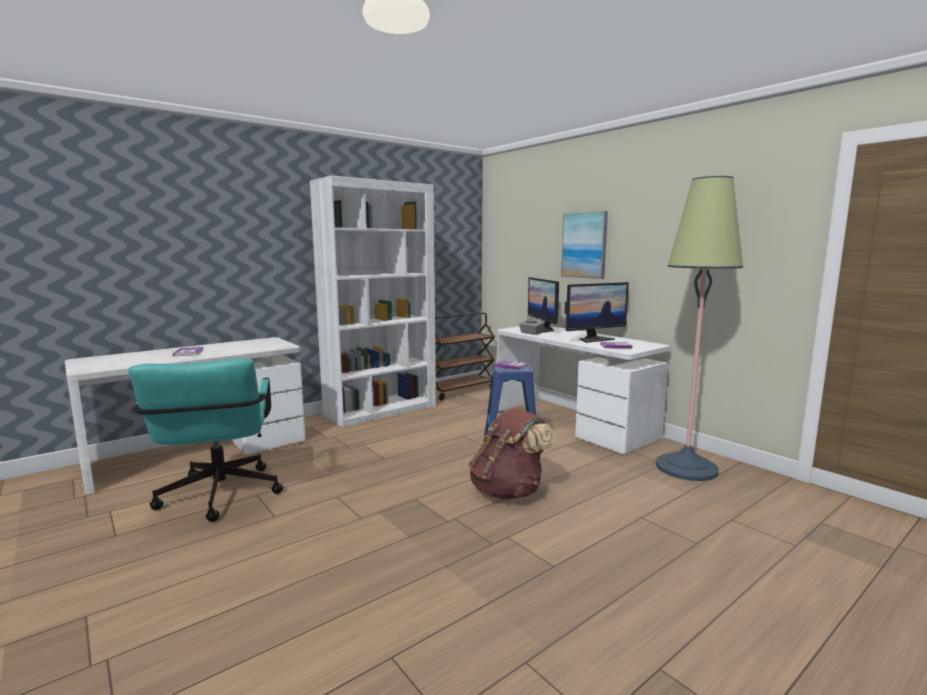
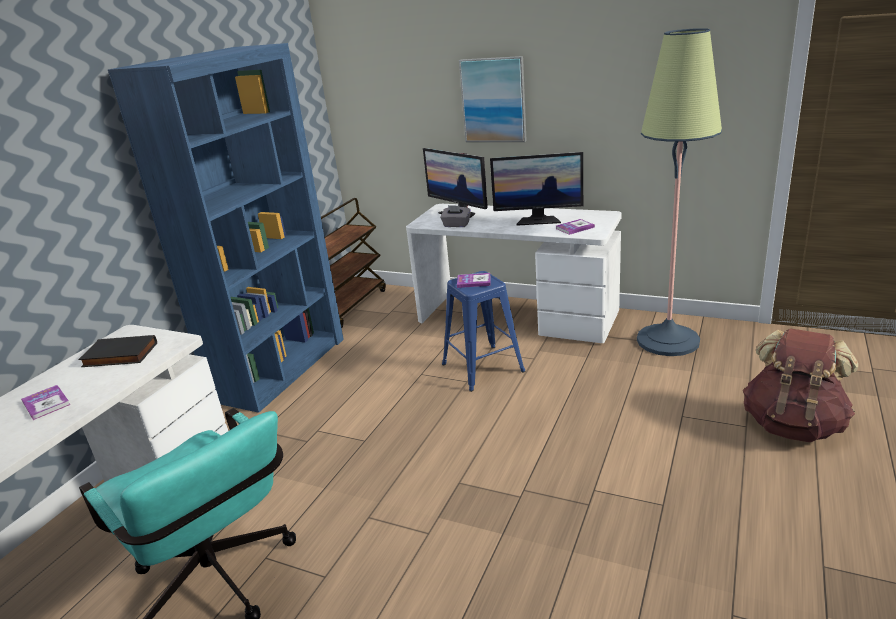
camera: 25 degrees left, 15 degrees up
(249, 345) = (119, 356): none -> black book
(381, 410) = (281, 368): white bookcase -> blue bookcase
(509, 491) = (542, 433): brown backpack -> brown backpack (793, 425)
(594, 339) = (538, 220): monitor -> monitor turned 60 degrees clockwise

